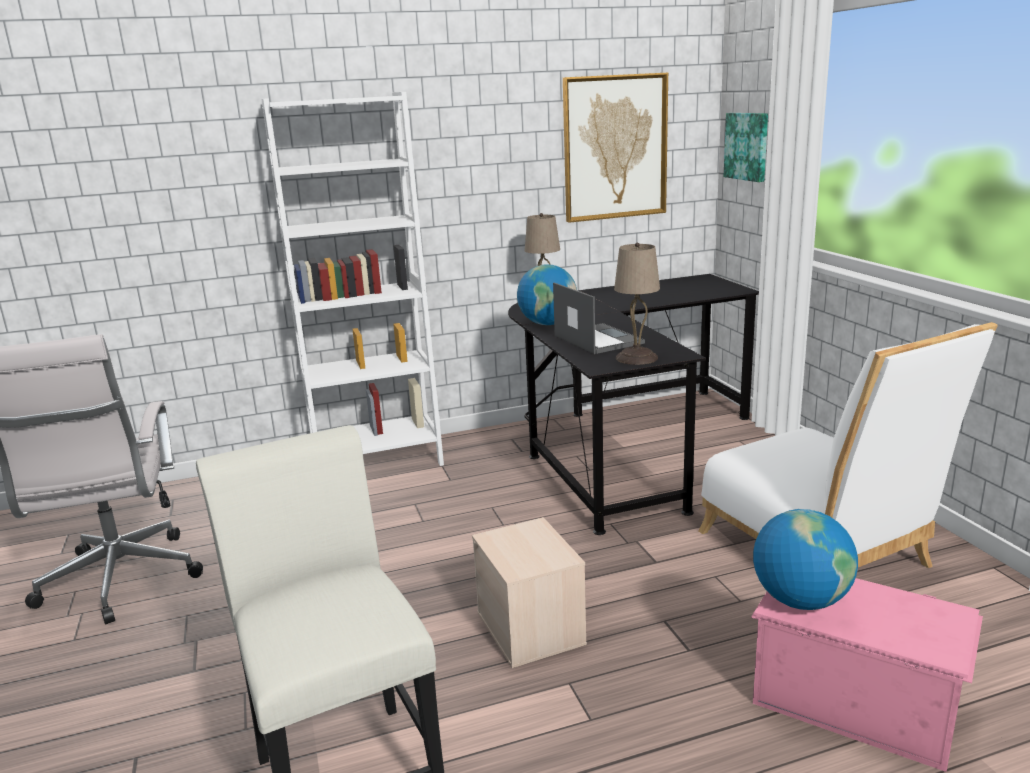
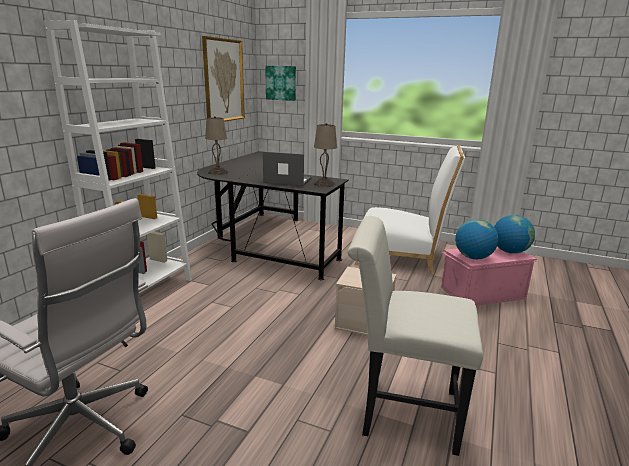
camera: 50 degrees left, 0 degrees up
(548, 324) = (244, 179): globe -> globe (509, 252)

